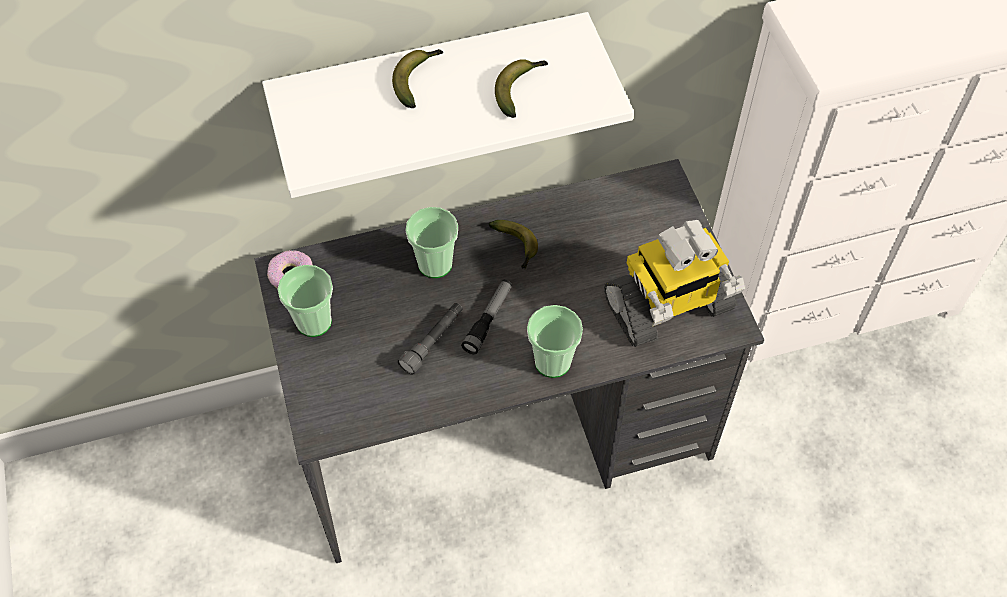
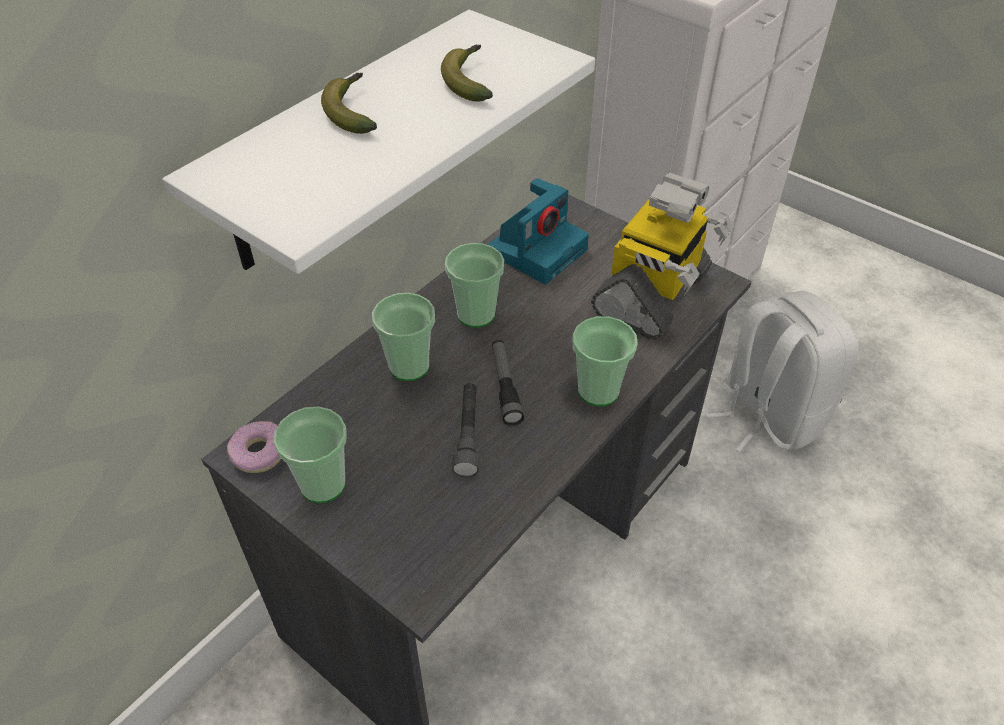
camera: 35 degrees left, 10 degrees down
(516, 247) = (476, 314): banana -> cup
(612, 214) = (537, 249): none -> camera
(828, 459) = (767, 414): none -> white backpack

